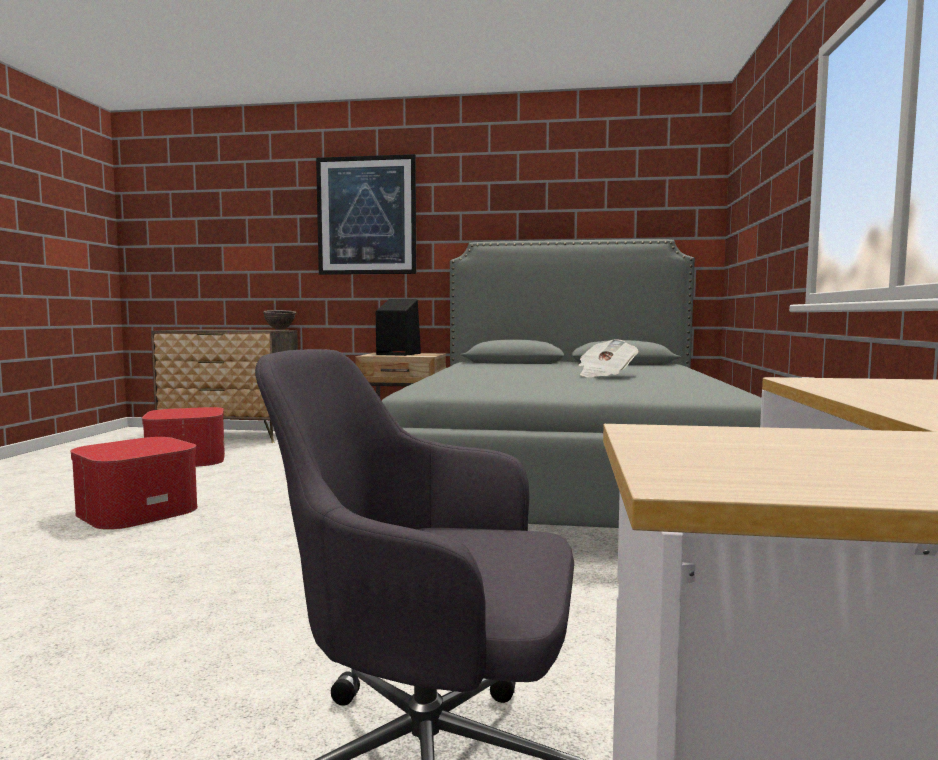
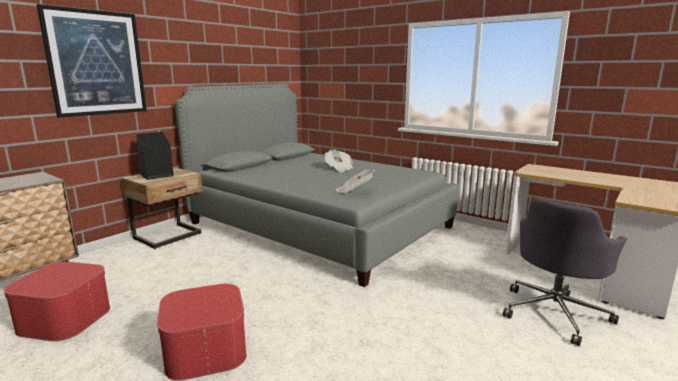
camera: 60 degrees left, 10 degrees up
(280, 329) = (33, 175): brown bowl -> none
(468, 384) = (354, 191): none -> newspaper

